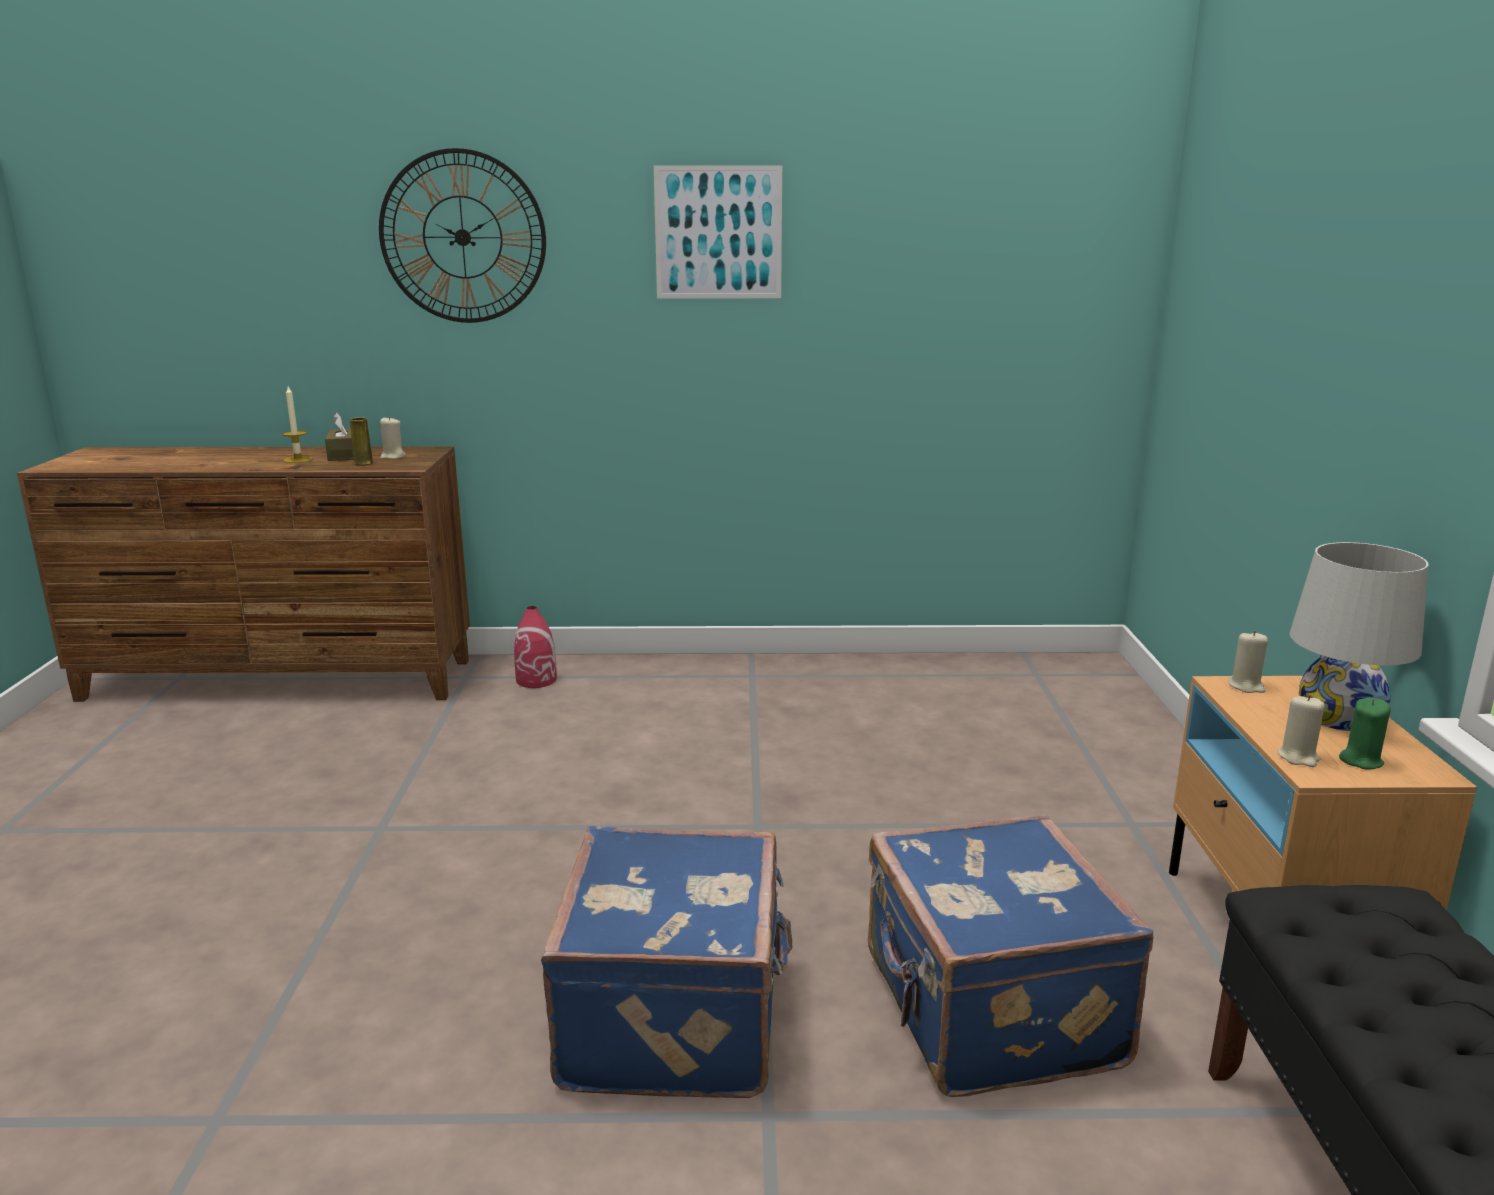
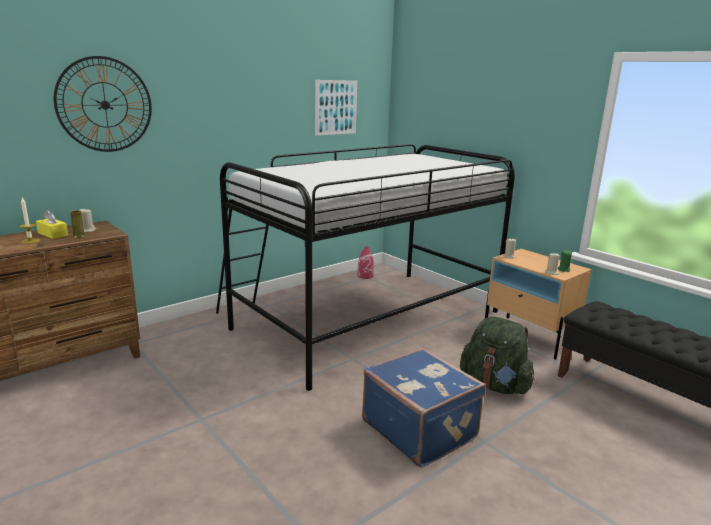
camera: 40 degrees left, 0 degrees up
(343, 455) = (53, 234): brown tissue box -> yellow tissue box
(537, 680) = (173, 334): red vase -> red vase (365, 276)
(718, 233) = (233, 101): picture -> picture (336, 107)
(897, 759) = (365, 320): none -> black bed
(987, 1012) = (495, 385): blue suitcase -> green backpack
(1338, 718) = (541, 260): white table lamp -> none

